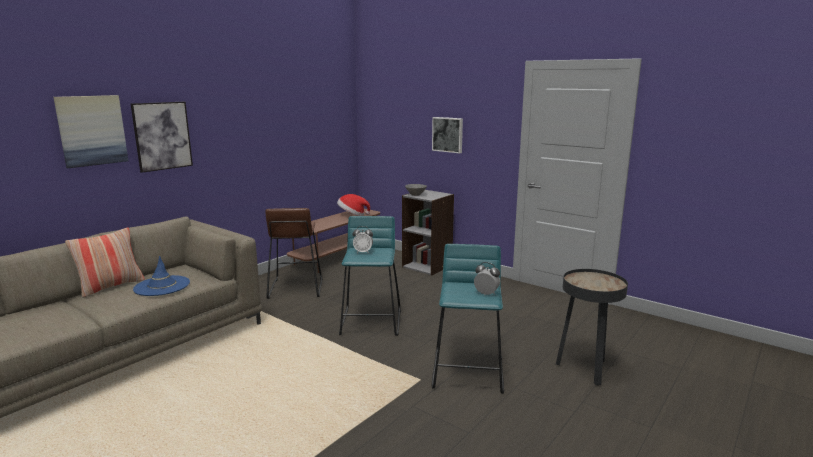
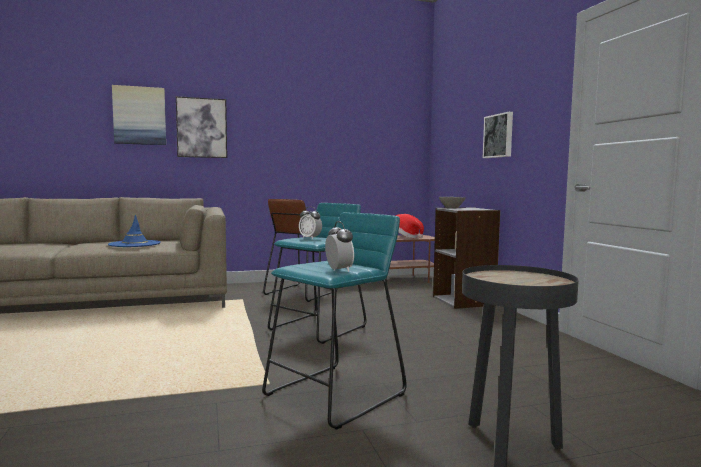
camera: 35 degrees right, 10 degrees down
(111, 286) = (110, 241): pillow -> none

